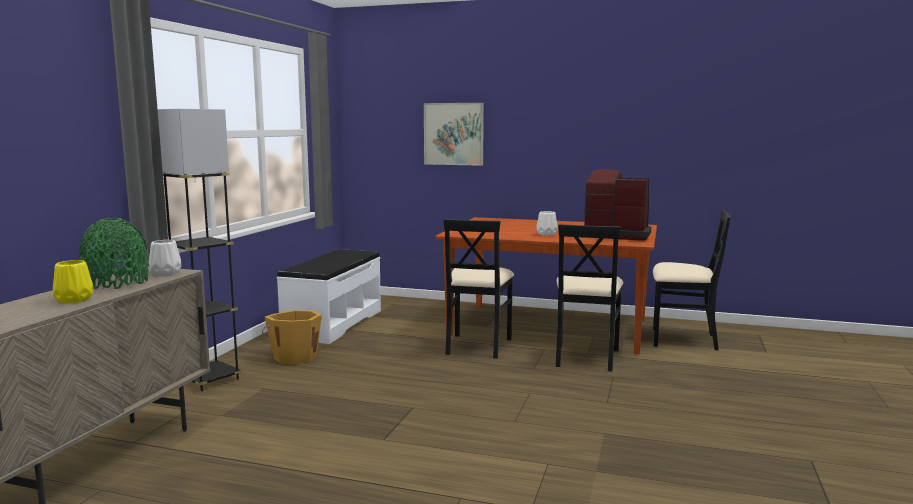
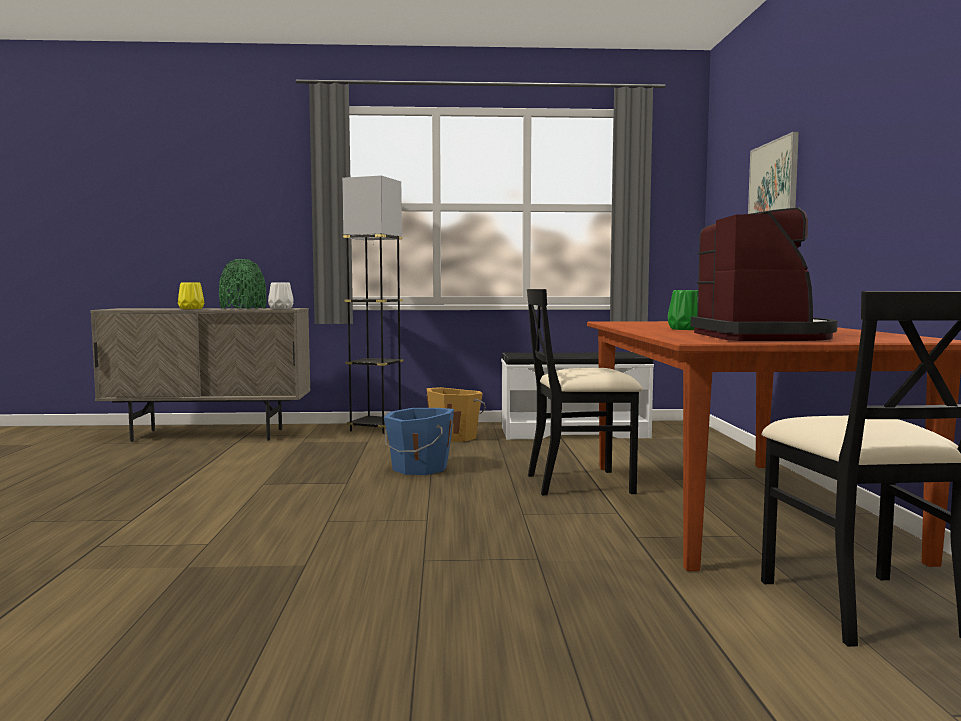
camera: 70 degrees right, 5 degrees down
(392, 380) = (419, 468): none -> blue bucket
(546, 234) = (685, 329): white vase -> green vase
(585, 357) = (614, 537): black chair -> none

